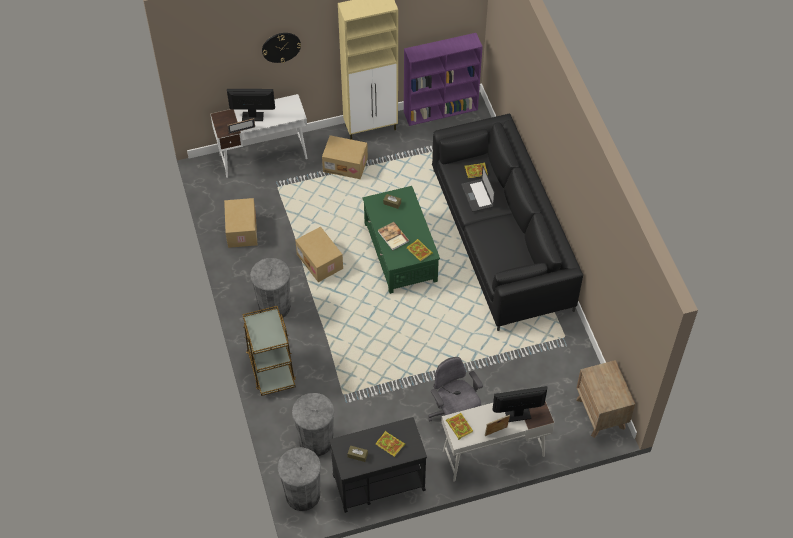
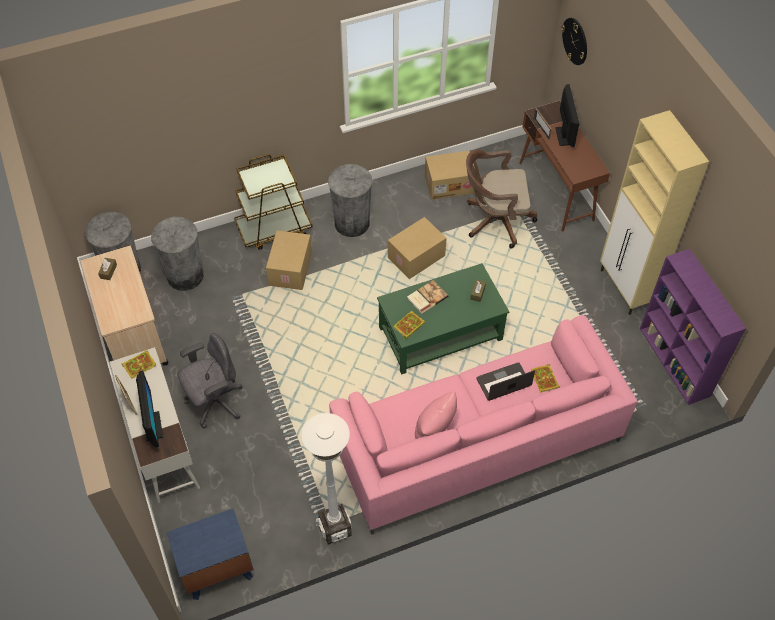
camera: 85 degrees right, 0 degrees up
(264, 156) = (556, 191): white desk -> brown desk
(281, 47) = (621, 101): wall clock -> wall clock (575, 41)
(289, 202) = (494, 221): none -> brown office chair
(346, 164) = (562, 268): cardboard box -> cardboard box (291, 269)
(378, 482) = (133, 335): black cart -> beige cart
(390, 444) = (119, 300): book -> none
(501, 239) = (476, 442): black sofa -> pink sofa
(516, 242) = (435, 431): none -> pink pillow
(570, 334) = (335, 529): none -> white floor lamp
(601, 413) = (216, 569): brown nightstand -> blue nightstand

